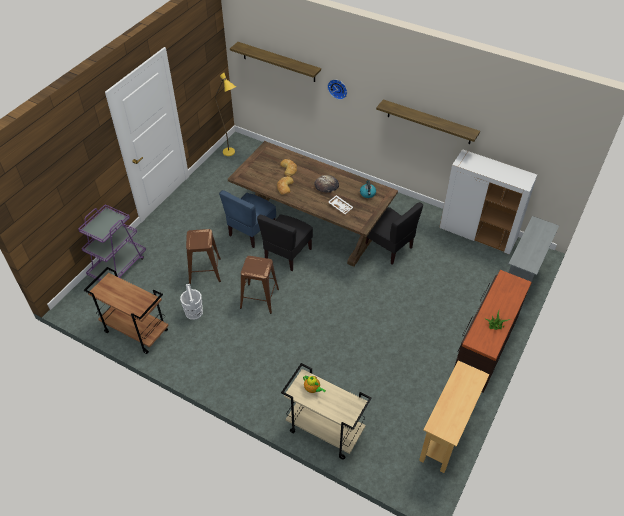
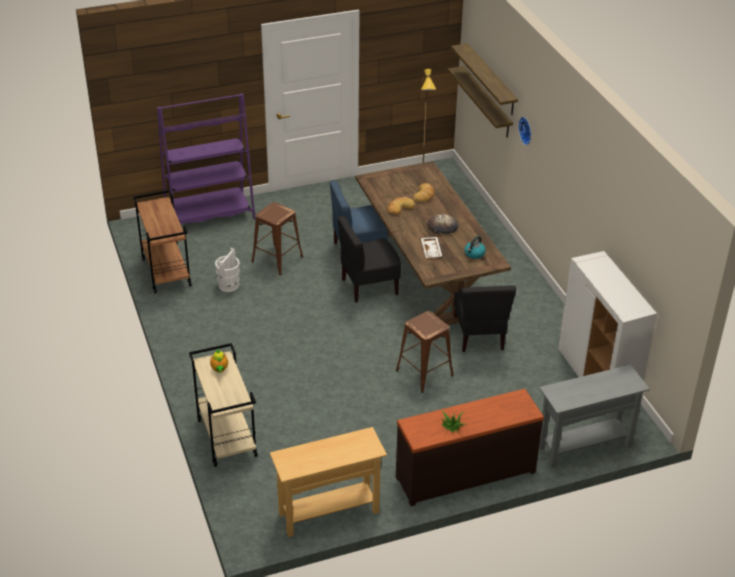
camera: 40 degrees right, 10 degrees down
(118, 266) = (210, 215): purple cart -> purple bookcase
(259, 298) = (298, 307): brown stool -> brown stool (425, 372)
(429, 122) = (585, 203): shelf -> shelf (486, 102)

